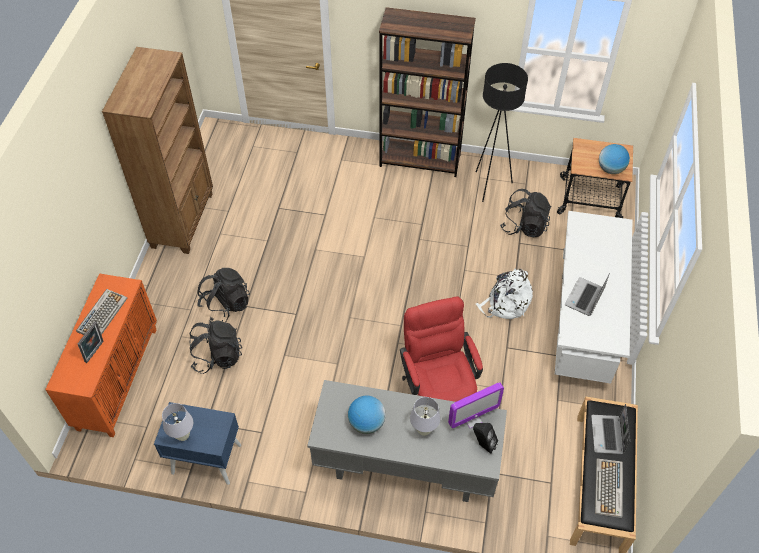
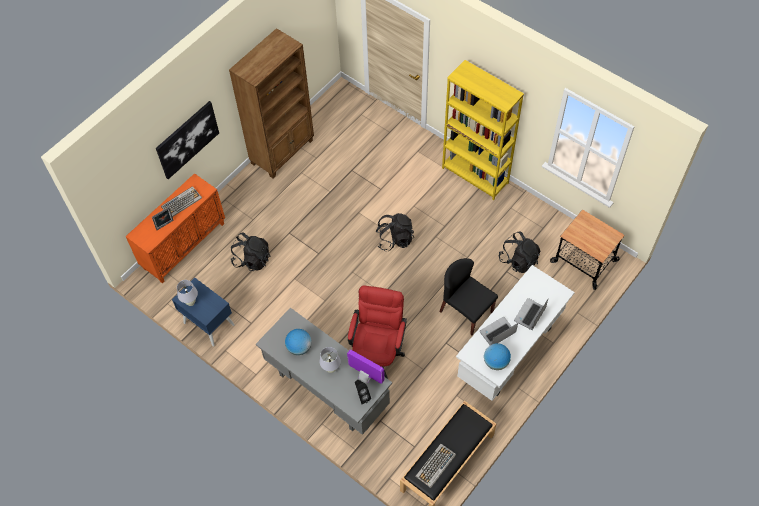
camera: 30 degrees right, 5 degrees up
(80, 225) = (187, 139): none -> picture
(225, 306) = (276, 227): black backpack -> black backpack (395, 239)
(420, 160) = (475, 175): brown bookcase -> yellow bookcase
(472, 419) = (366, 377): monitor -> monitor turned 150 degrees counterclockwise
(489, 185) = (514, 217): black floor lamp -> none
(505, 303) = (466, 311): white backpack -> black chair
(608, 435) = (459, 433): laptop -> laptop (530, 315)
(610, 169) = (592, 246): globe -> globe (496, 362)

